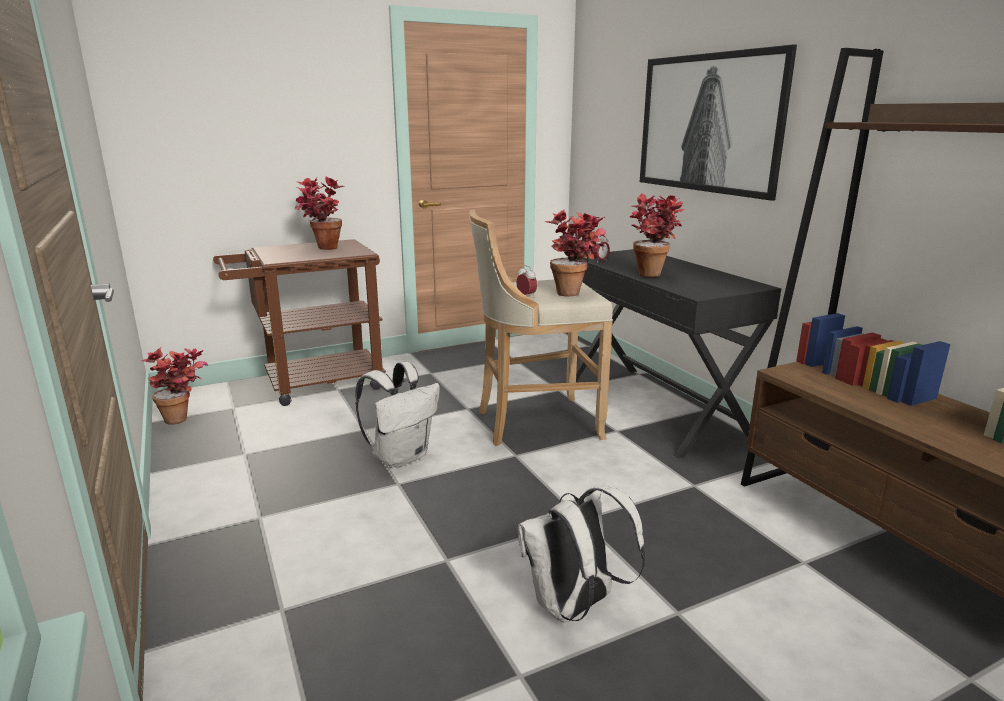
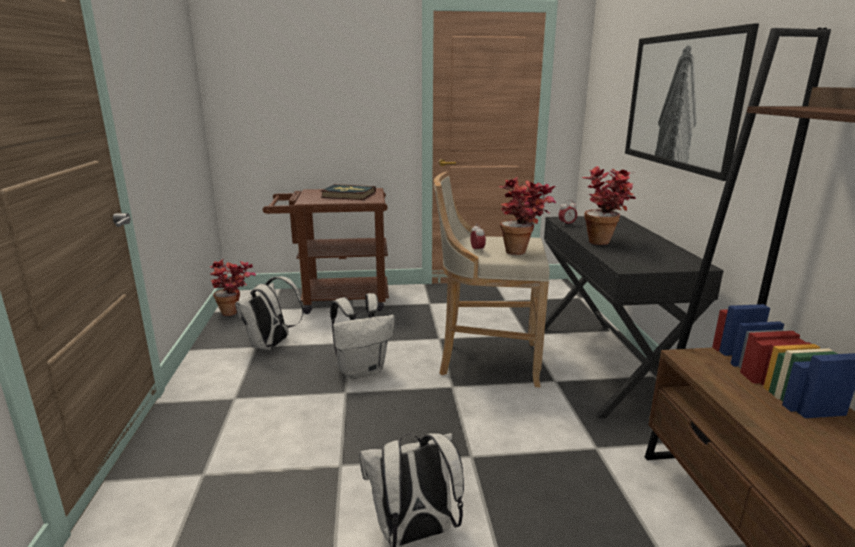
camera: 20 degrees right, 0 degrees up
(264, 449) = (271, 345): none -> white backpack
(322, 249) = (348, 195): potted plant -> book

